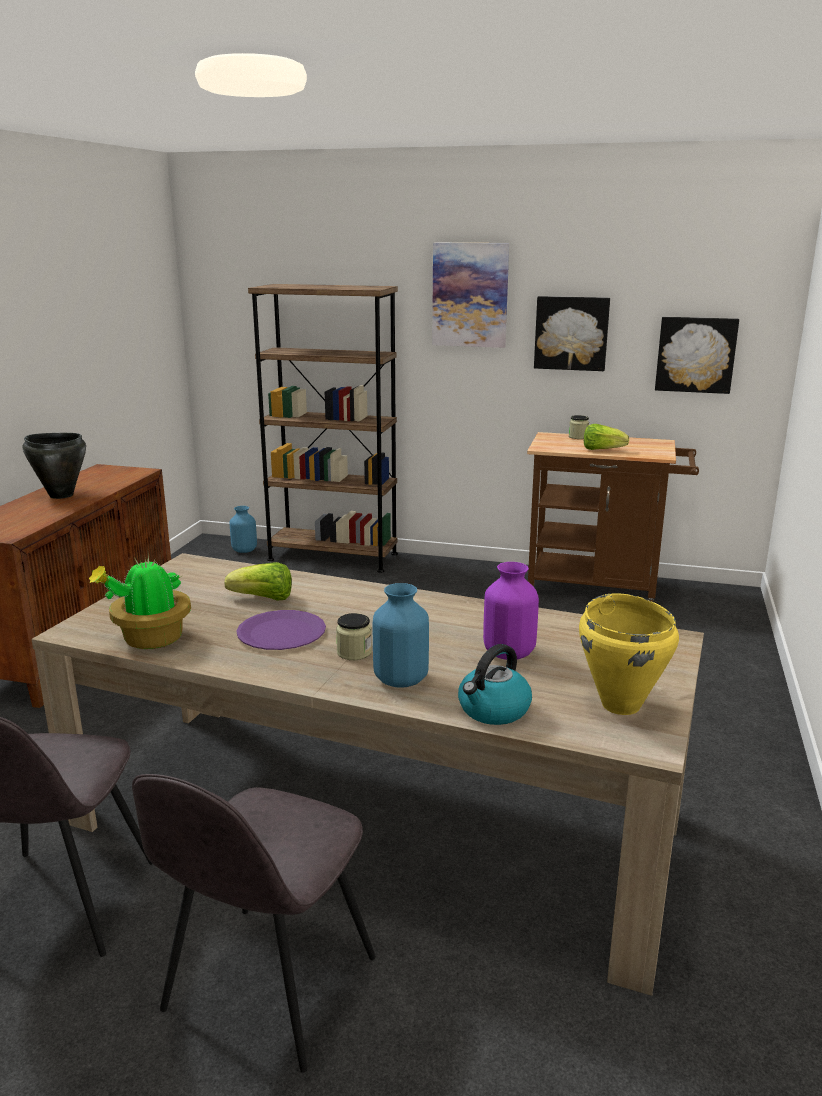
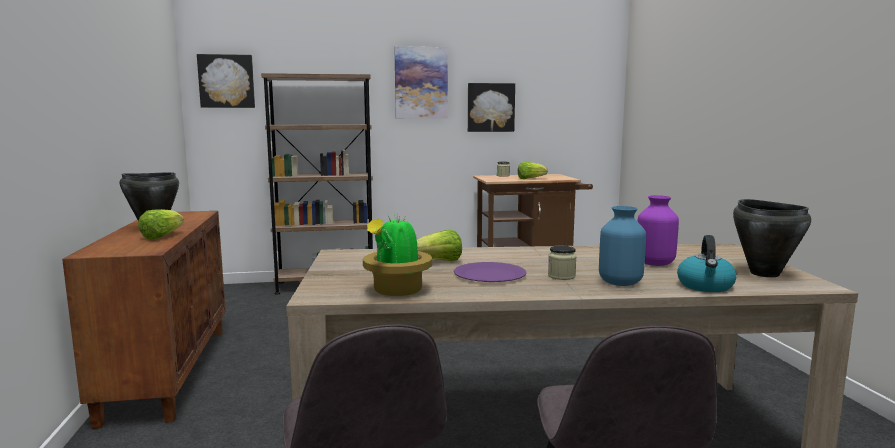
camera: 25 degrees left, 10 degrees down
(49, 512) = (162, 236): none -> lettuce
(244, 550) = (248, 291): blue vase -> none
(621, 704) = (764, 273): yellow cooking pot -> black cooking pot
(695, 354) = (567, 118): picture -> picture (226, 81)

